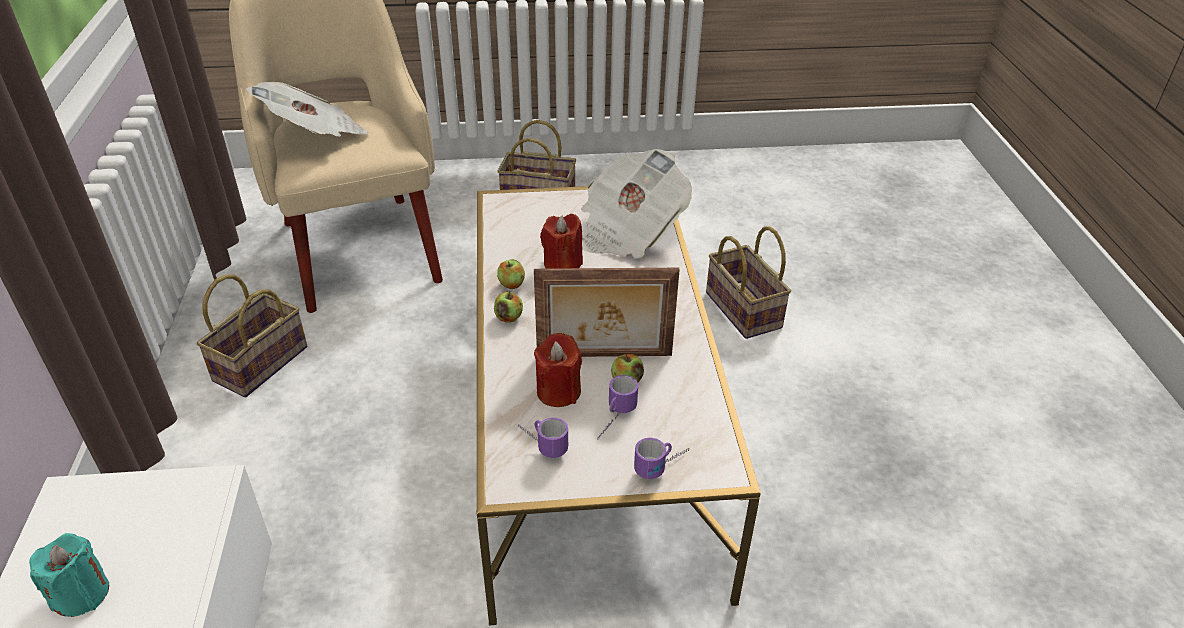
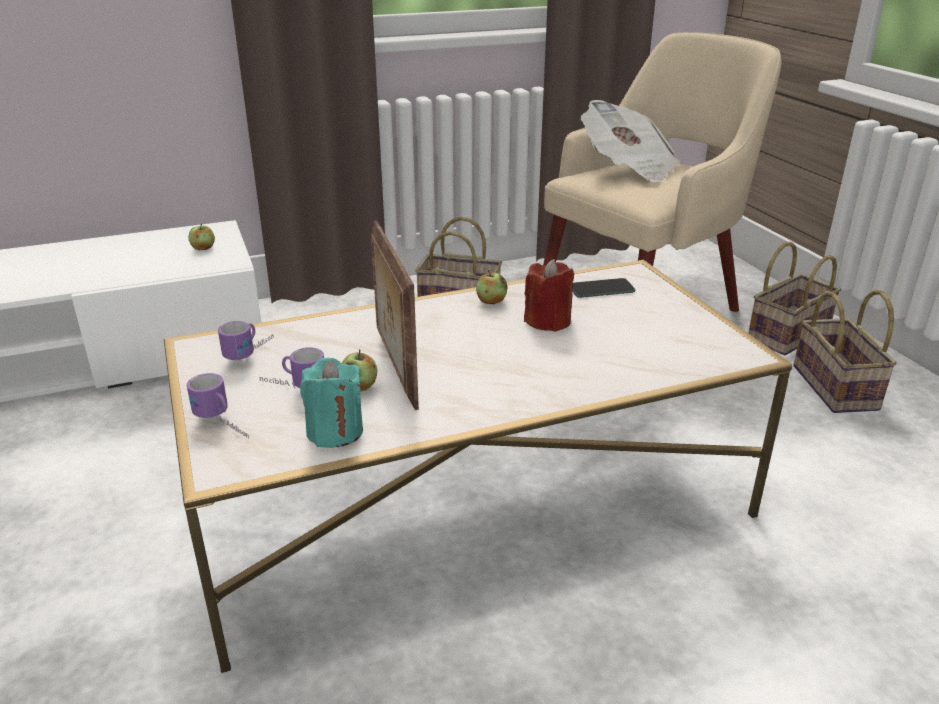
camera: 75 degrees right, 10 degrees down
(81, 594) = (135, 252): turquoise candle -> turquoise candle (335, 432)
(509, 317) = (436, 308): apple -> apple (203, 248)
(520, 224) = (601, 289): none -> phone
(558, 391) = (330, 350): red candle -> none
(628, 230) = (648, 351): newspaper -> none
(740, 309) = (780, 608): basket -> basket (788, 334)

